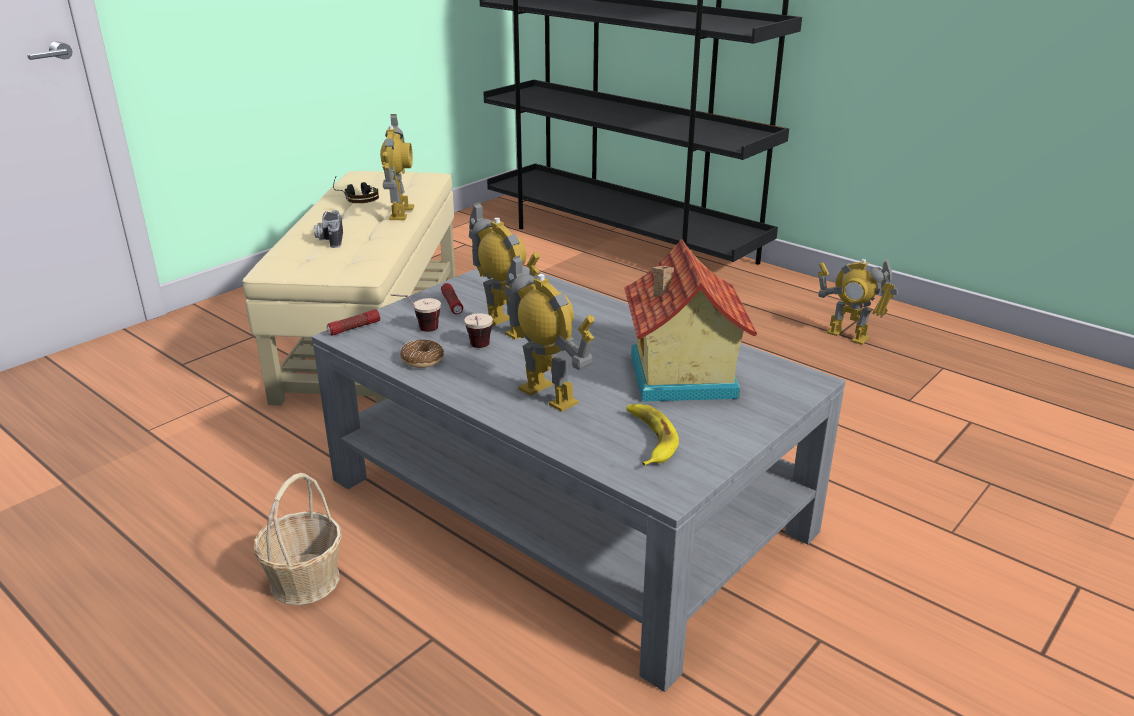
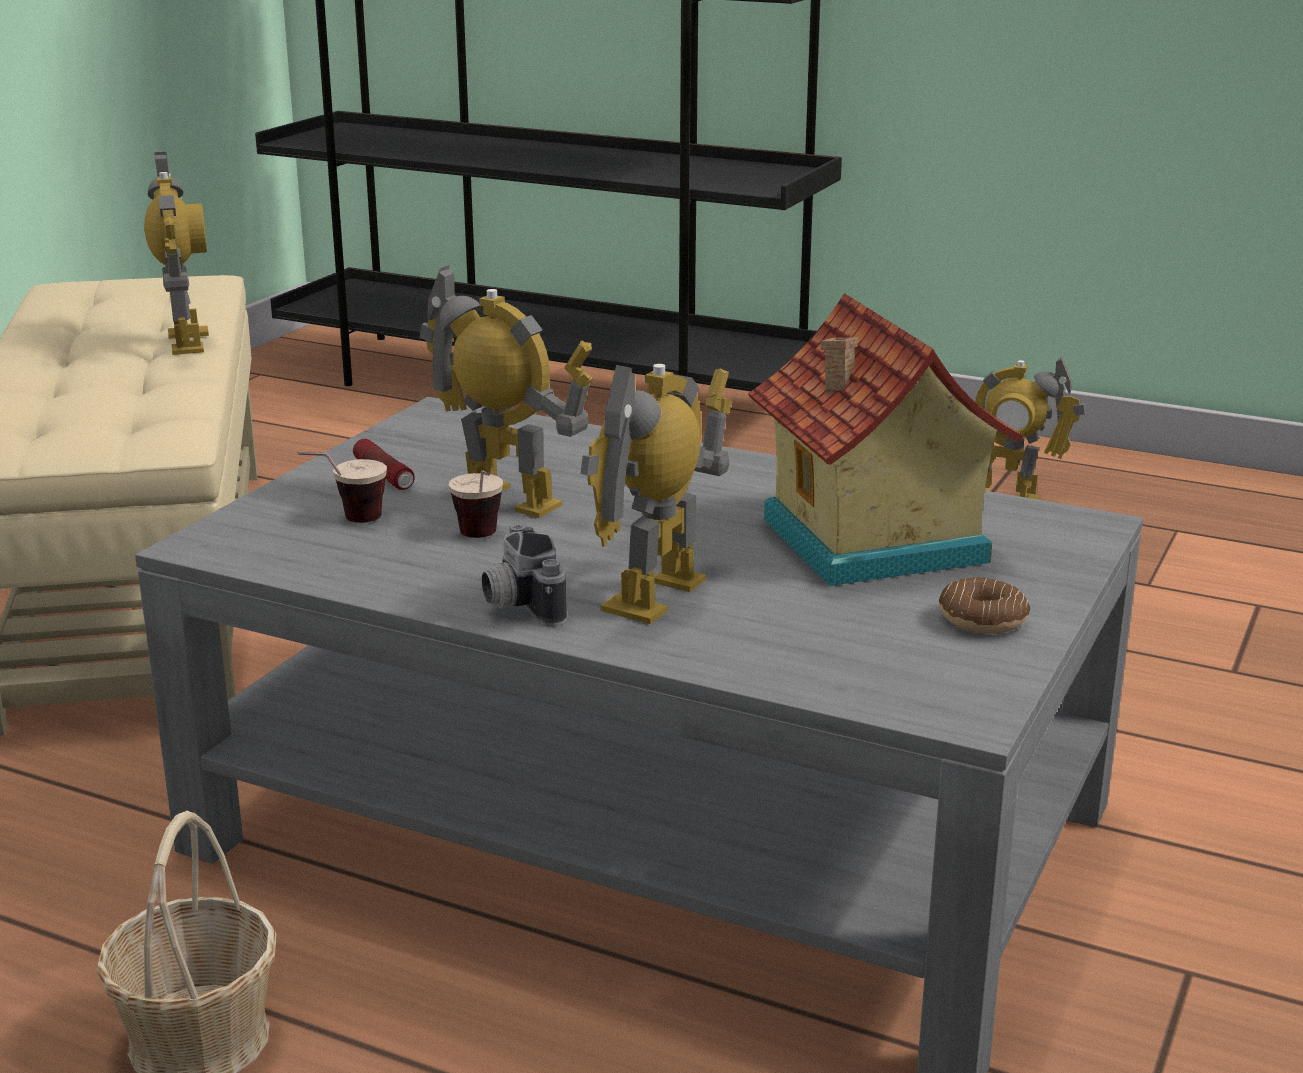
camera: 15 degrees left, 5 degrees down
(329, 240) = (70, 395): camera -> camera (517, 604)
(354, 328) = (215, 532): flashlight -> none
(356, 197) = (82, 324): headphones -> none
(422, 360) = (384, 569): donut -> donut (982, 619)
(548, 395) = (657, 596): toy robot -> toy robot turned 90 degrees counterclockwise
(649, 438) = (879, 640): banana -> none

